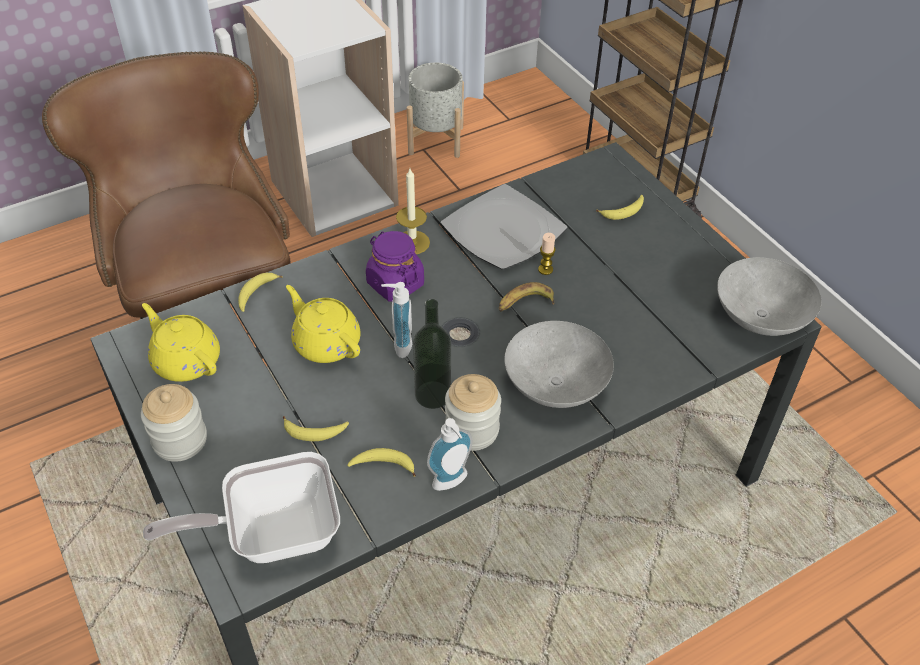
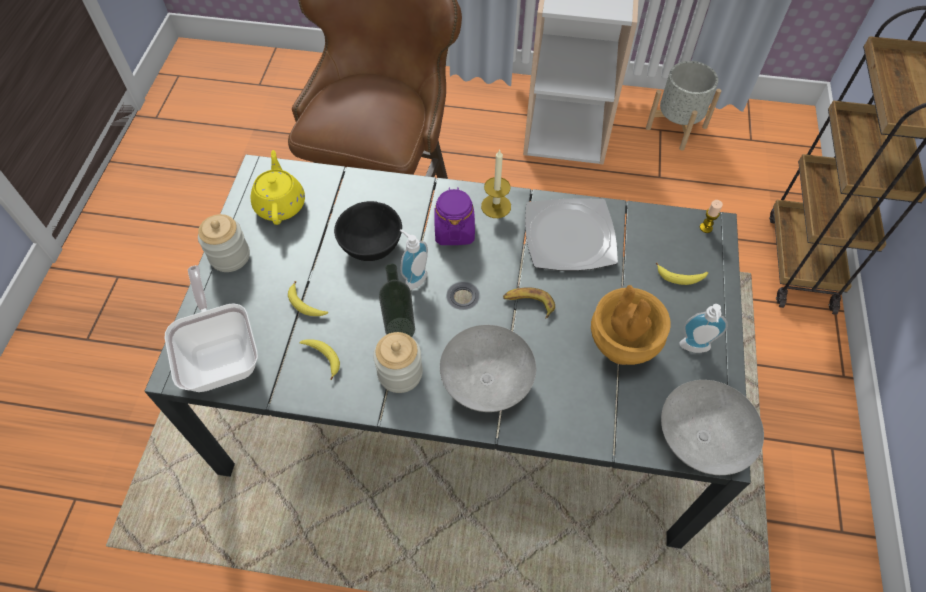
camera: 40 degrees right, 10 degrees up
(256, 294) = (361, 183): banana -> none
(272, 533) = (221, 355): frying pan -> frying pan turned 45 degrees clockwise
(325, 343) = (370, 246): yellow teapot -> black bowl
(452, 483) = (351, 401): soap dispenser -> soap dispenser (694, 349)
(545, 269) = (570, 287): candle -> candle (706, 228)
(633, 291) = (620, 348): none -> brown vase

